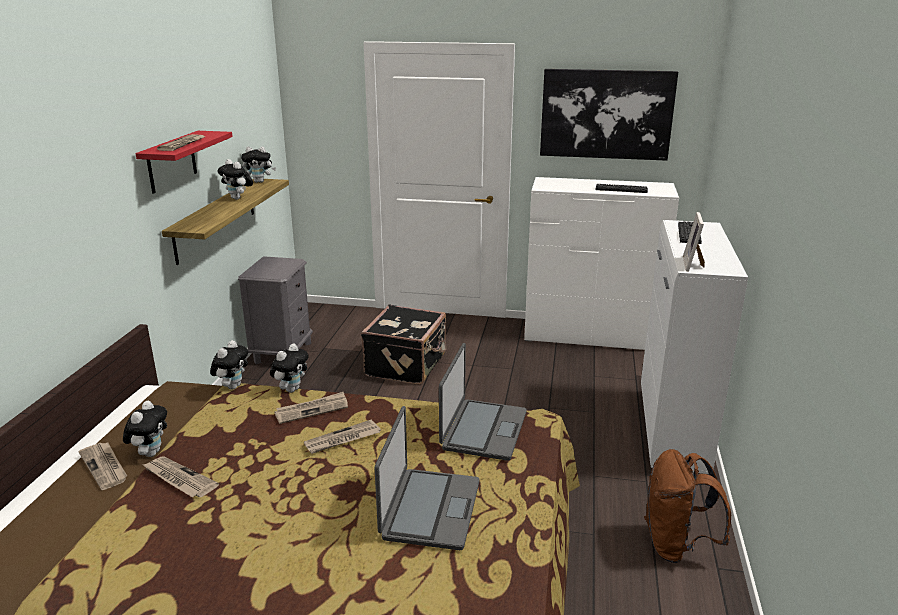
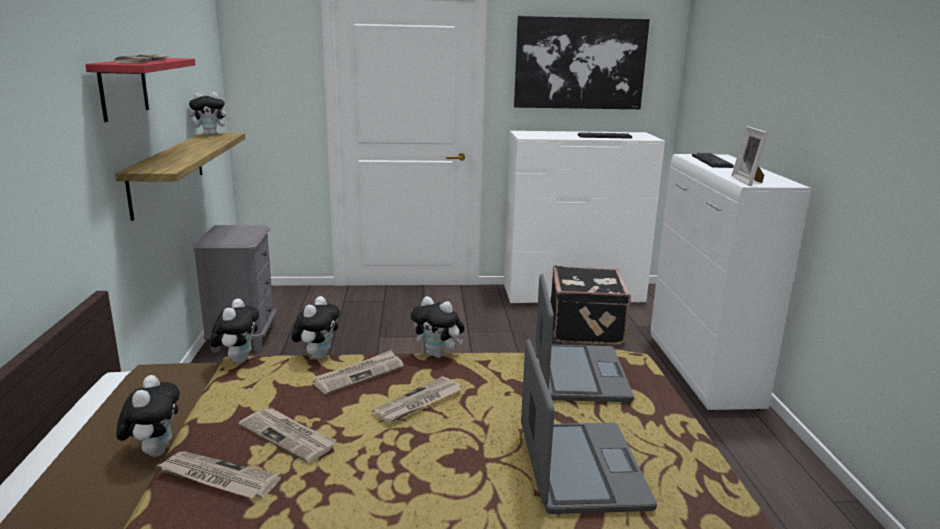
camera: 15 degrees left, 5 degrees down
(105, 467) = (90, 478): newspaper -> newspaper (288, 436)
(238, 198) = (196, 146): plush toy -> plush toy (438, 355)
(407, 365) = (396, 338): black suitcase -> black suitcase (587, 328)
(676, 545) = (779, 484): brown backpack -> none

